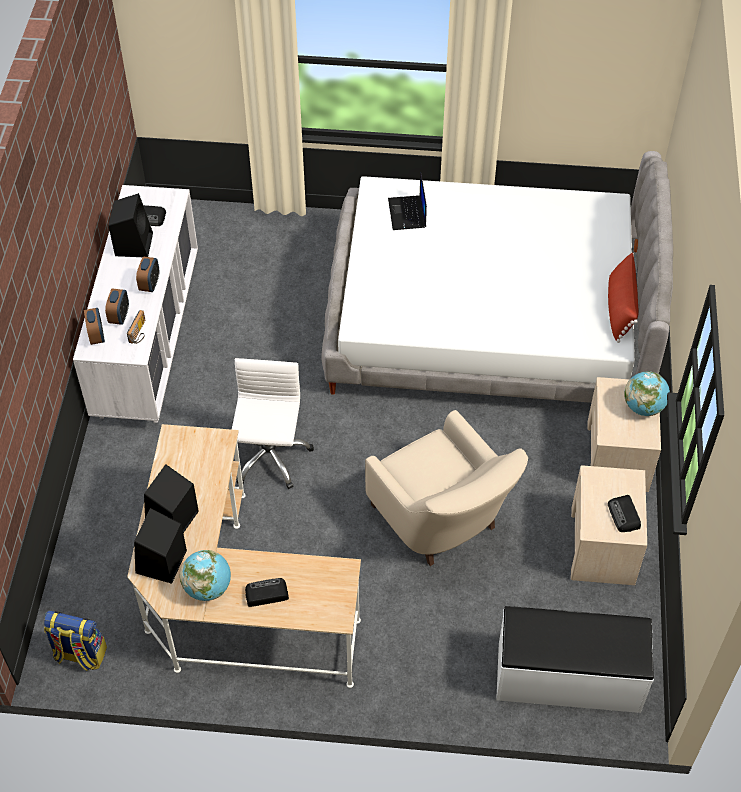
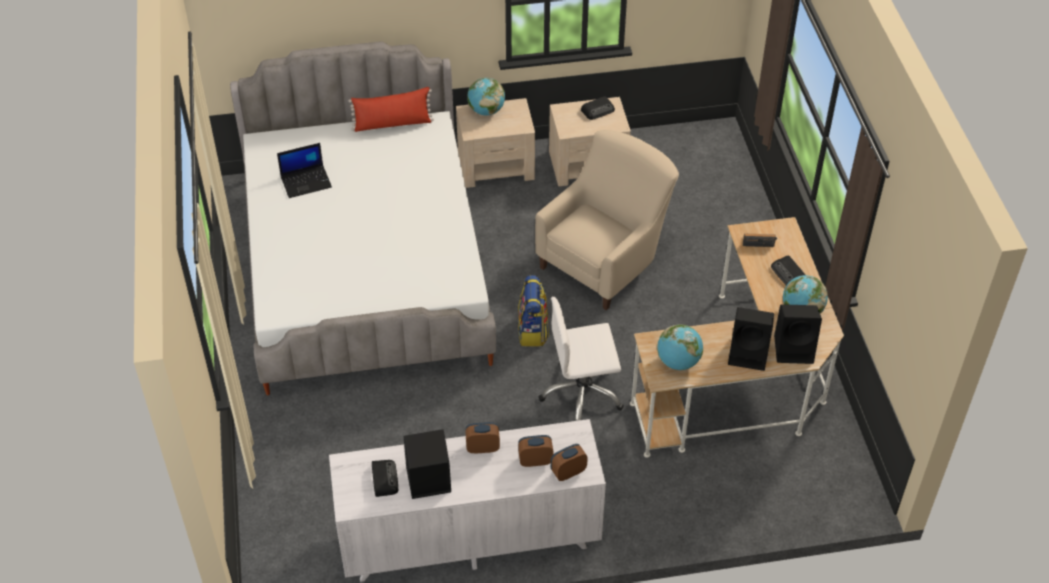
camera: 105 degrees left, 5 degrees down
(79, 654) = (844, 476): backpack -> backpack (533, 331)
(139, 333) = (551, 436): radio -> radio (759, 243)
(187, 456) = (678, 362): none -> globe
(407, 214) = (306, 282): laptop -> laptop (306, 181)
(568, 678) = (712, 169): white bench -> none

